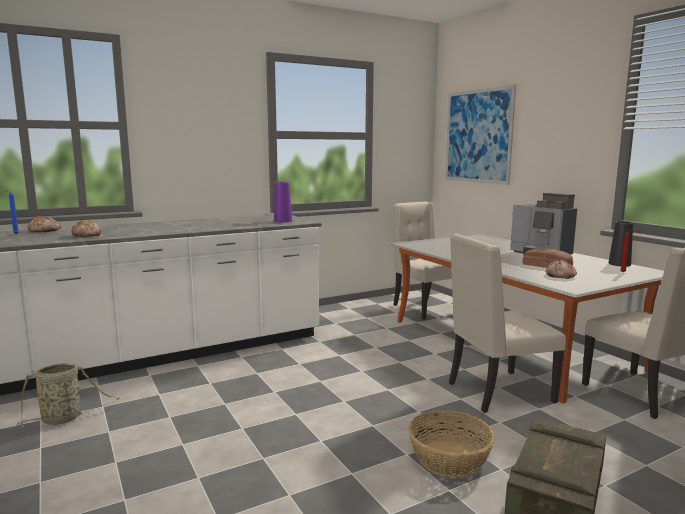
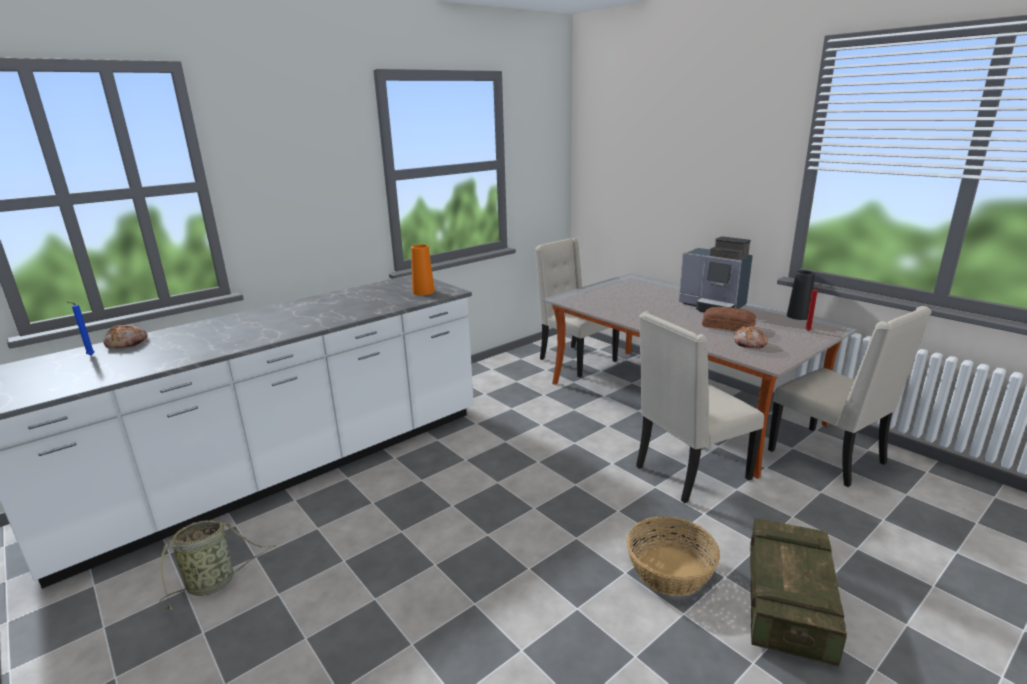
camera: 10 degrees left, 10 degrees up
(87, 235) = (193, 349): bread -> none
(283, 221) = (423, 292): purple vase -> orange vase
(478, 136) = (628, 161): picture -> none

